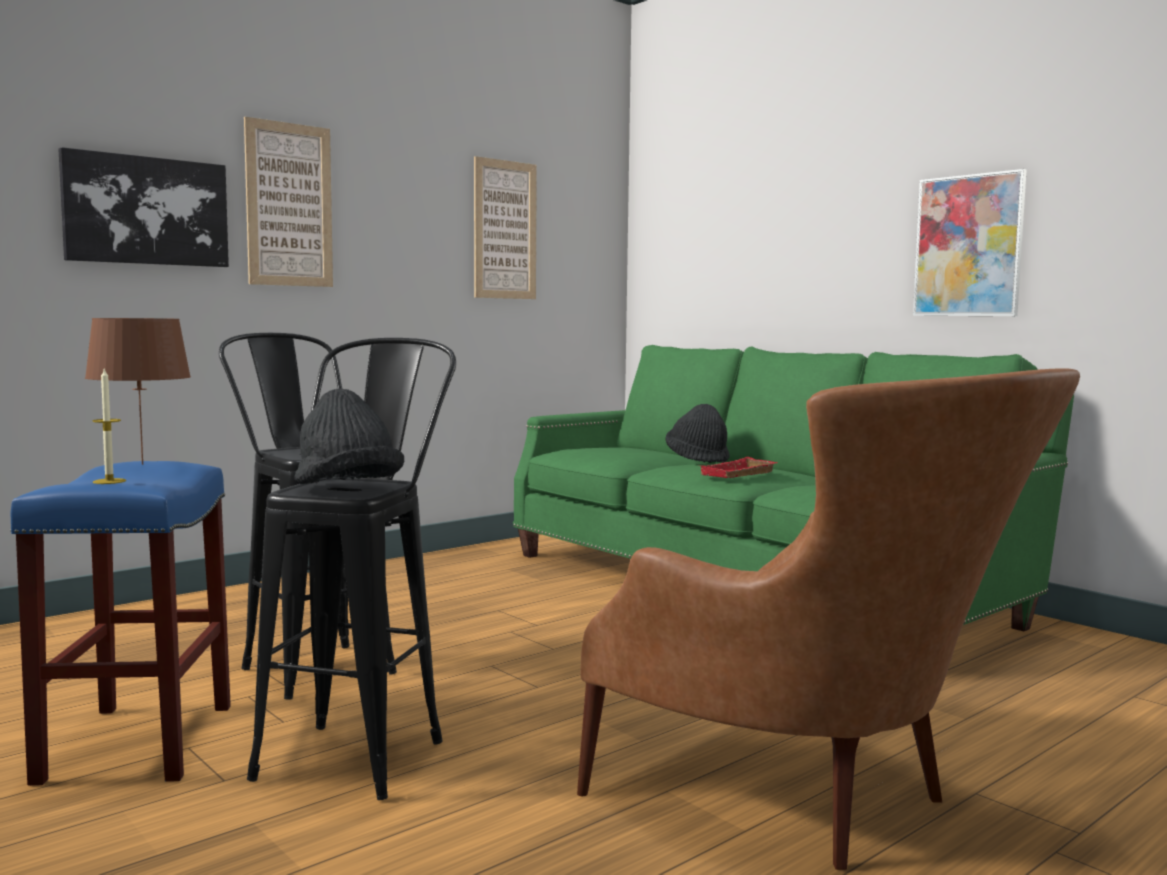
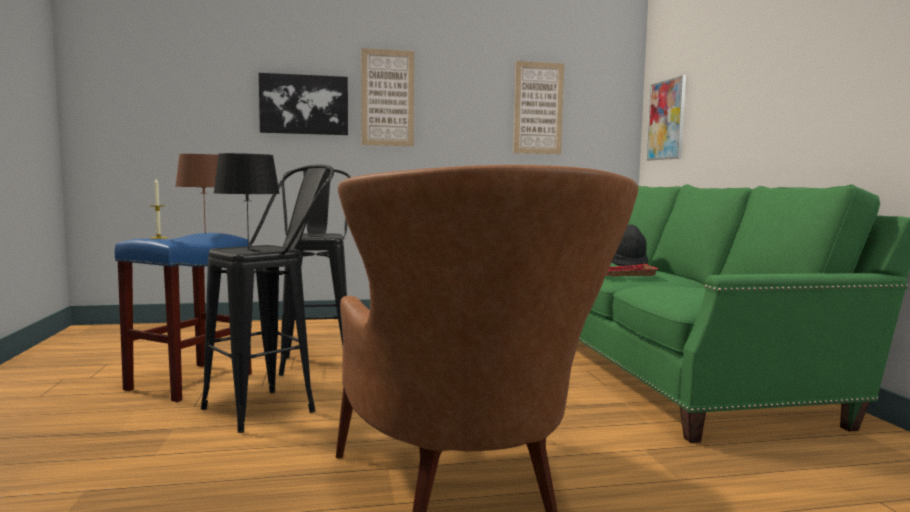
camera: 30 degrees right, 0 degrees up
(347, 490) = (249, 250): black hat -> black table lamp
(968, 246) = (847, 94): picture -> picture (666, 120)

